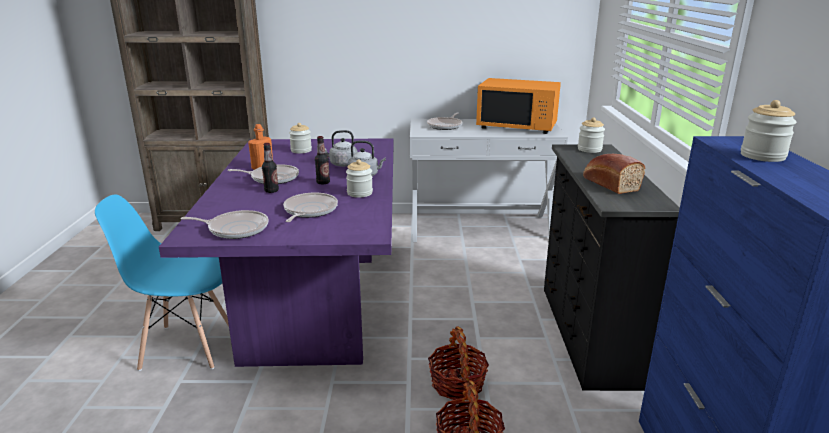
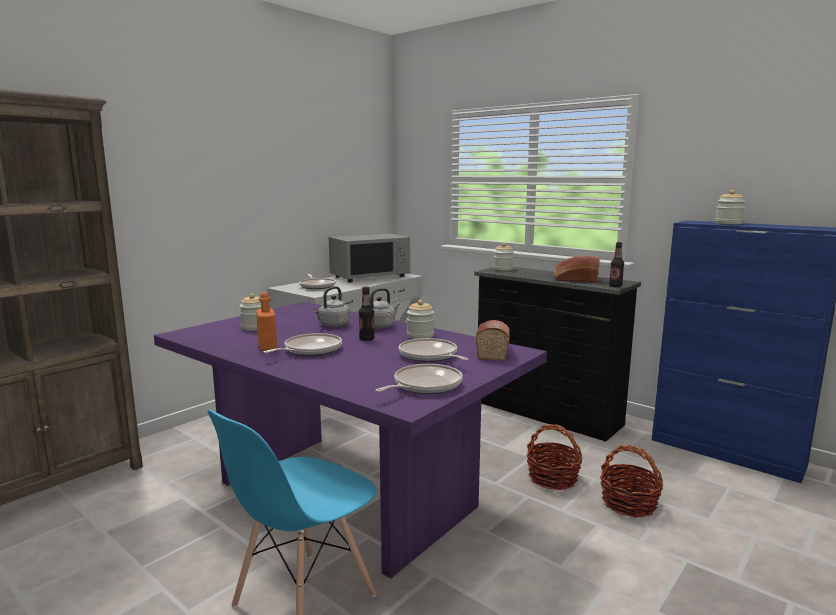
camera: 50 degrees left, 10 degrees down
(271, 191) = (346, 356): bottle -> bottle (615, 286)
(355, 226) = (493, 351): none -> bread
(517, 126) = (370, 276): orange microwave -> grey microwave

